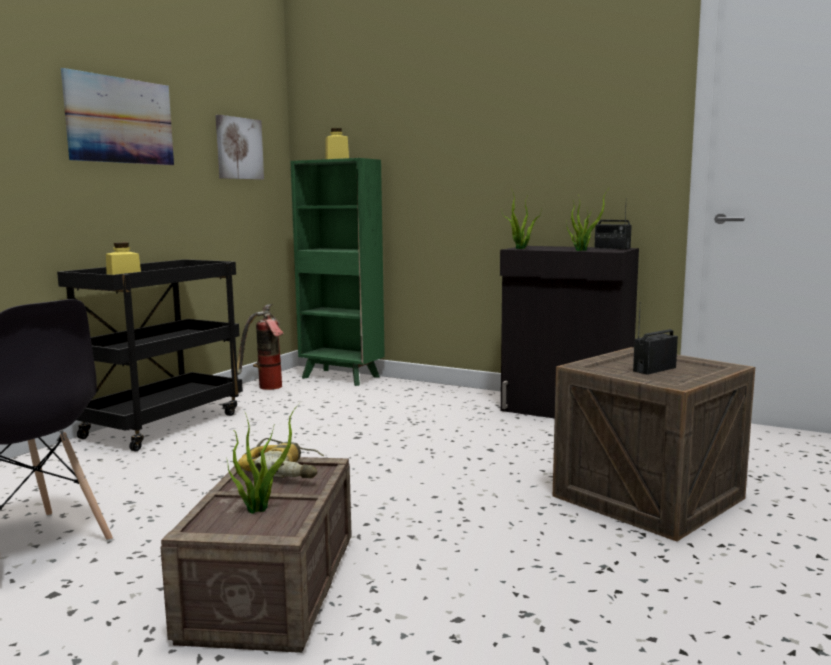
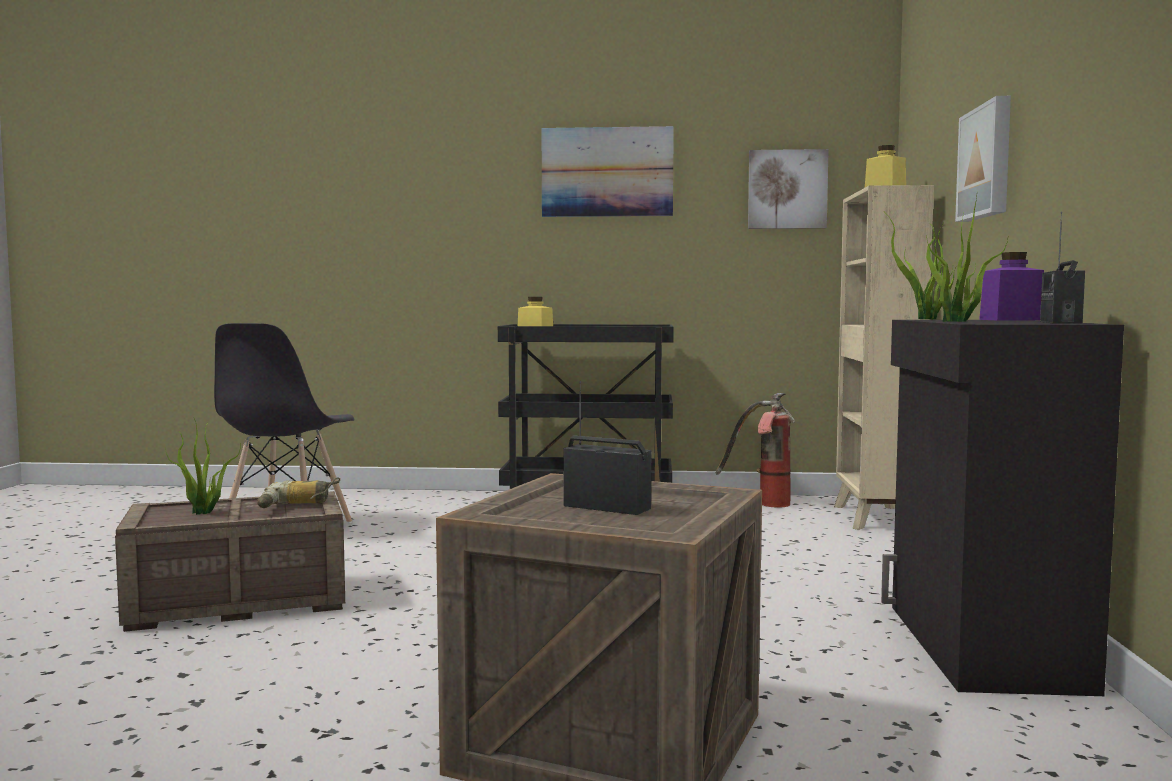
camera: 65 degrees right, 5 degrees down
(342, 377) = (875, 518): green bookcase -> beige bookcase
(460, 155) = (988, 162): none -> picture
(548, 246) = (1011, 320): none -> purple jar

